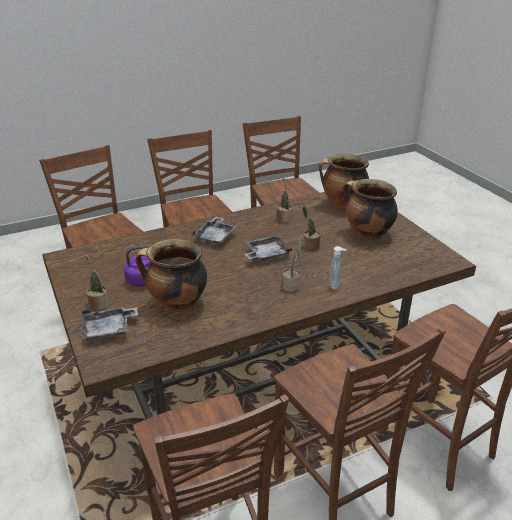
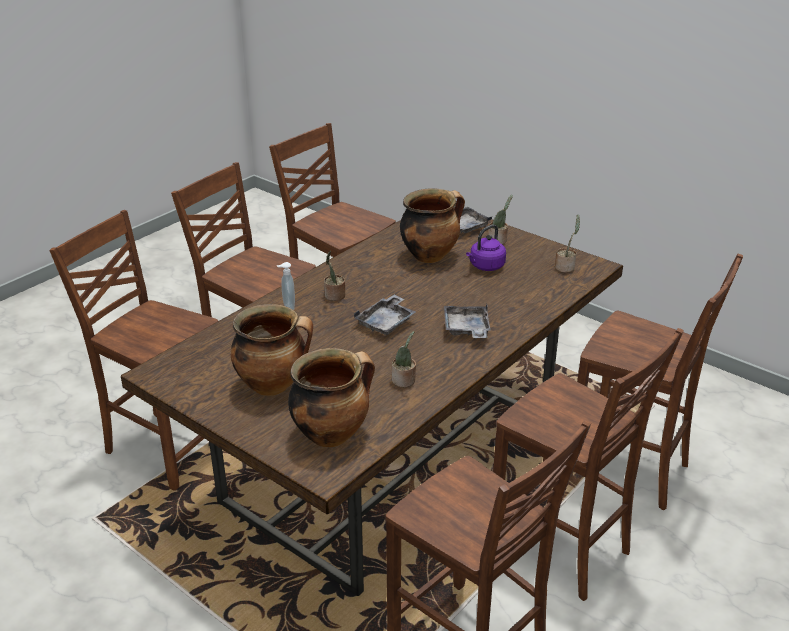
camera: 155 degrees right, 0 degrees up
(310, 246) = (341, 346): potted plant -> potted plant (565, 267)

